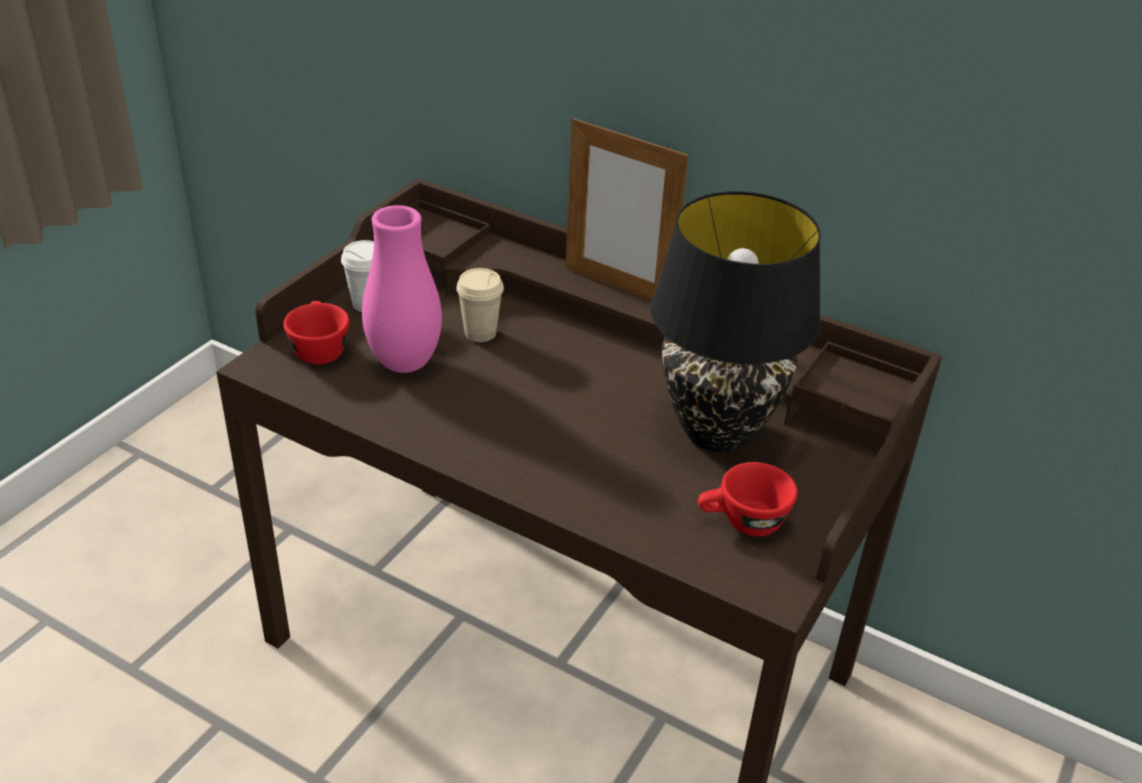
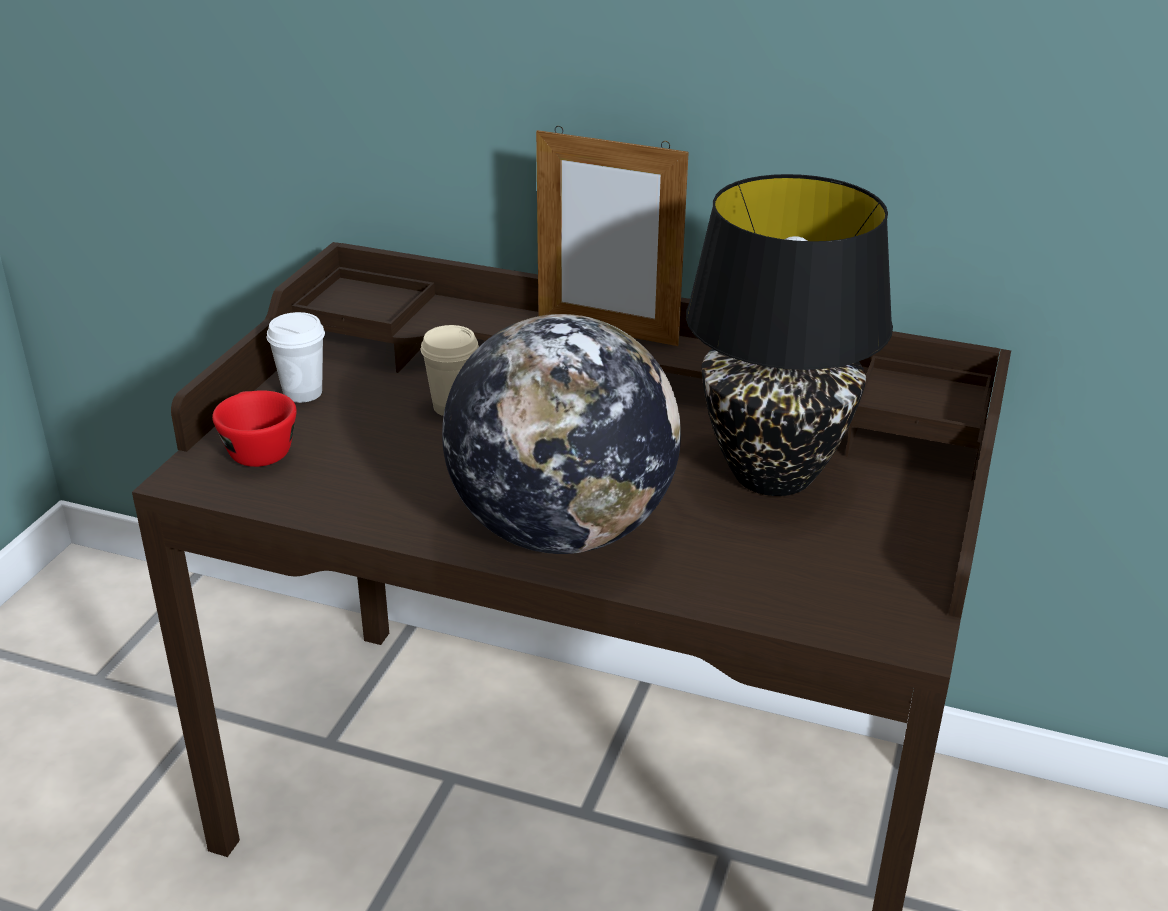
camera: 10 degrees left, 5 degrees down
(404, 363) = (371, 451): pink vase -> none
(530, 455) = (561, 530): none -> globe
(742, 522) = (840, 567): red cup -> none

